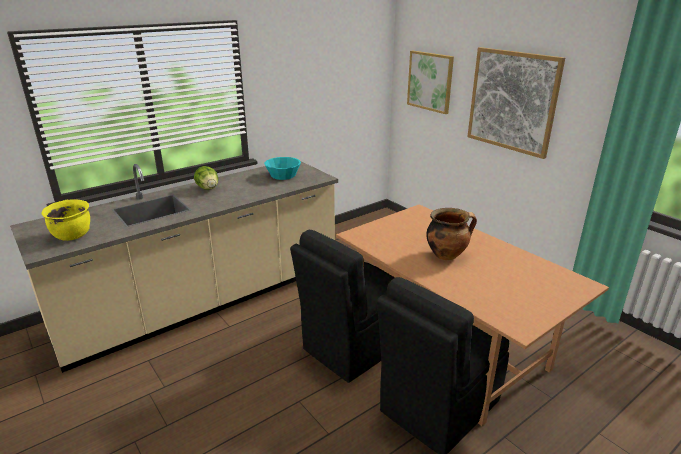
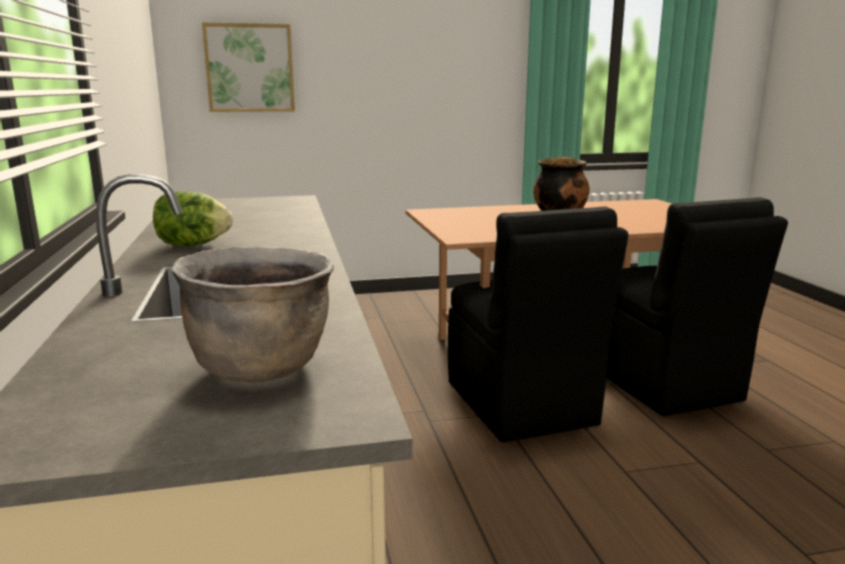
camera: 65 degrees left, 10 degrees down
(73, 236) = (261, 367): yellow cooking pot -> brown cooking pot
(283, 175) = (237, 209): turquoise bowl -> none
(512, 101) = (397, 73): picture -> none

